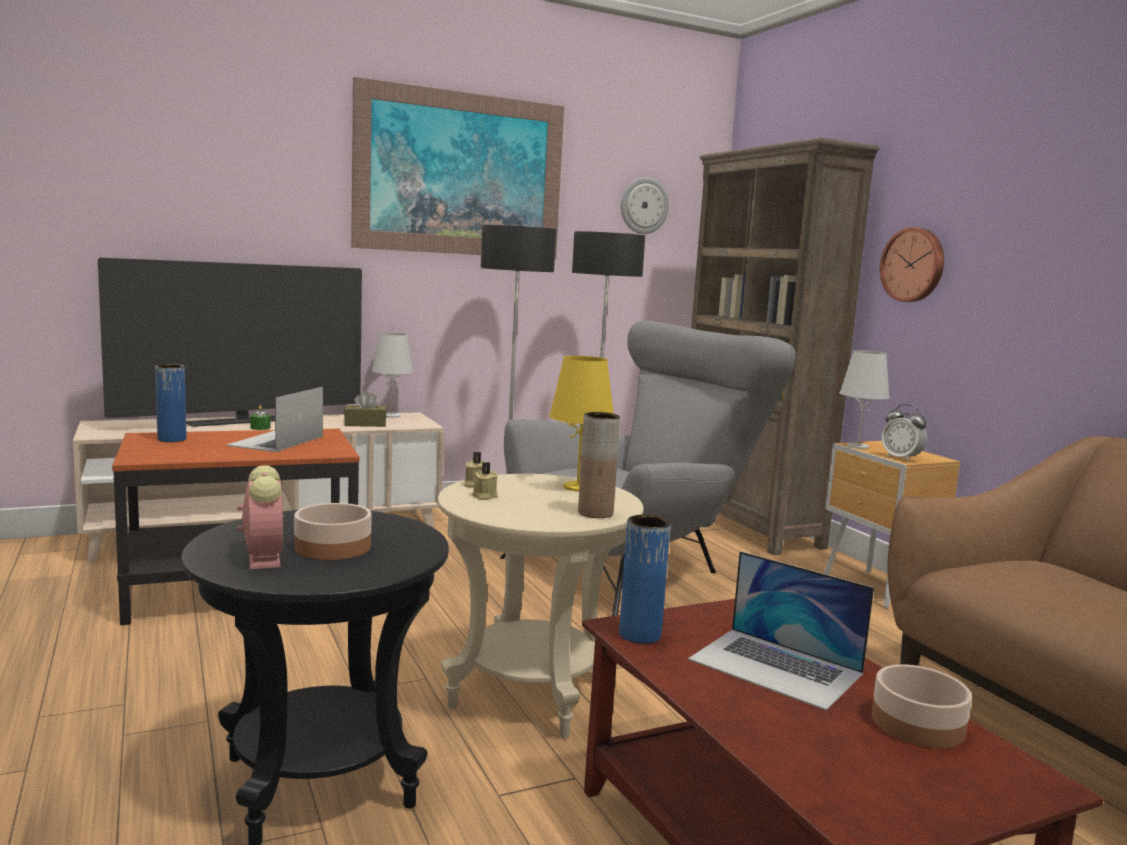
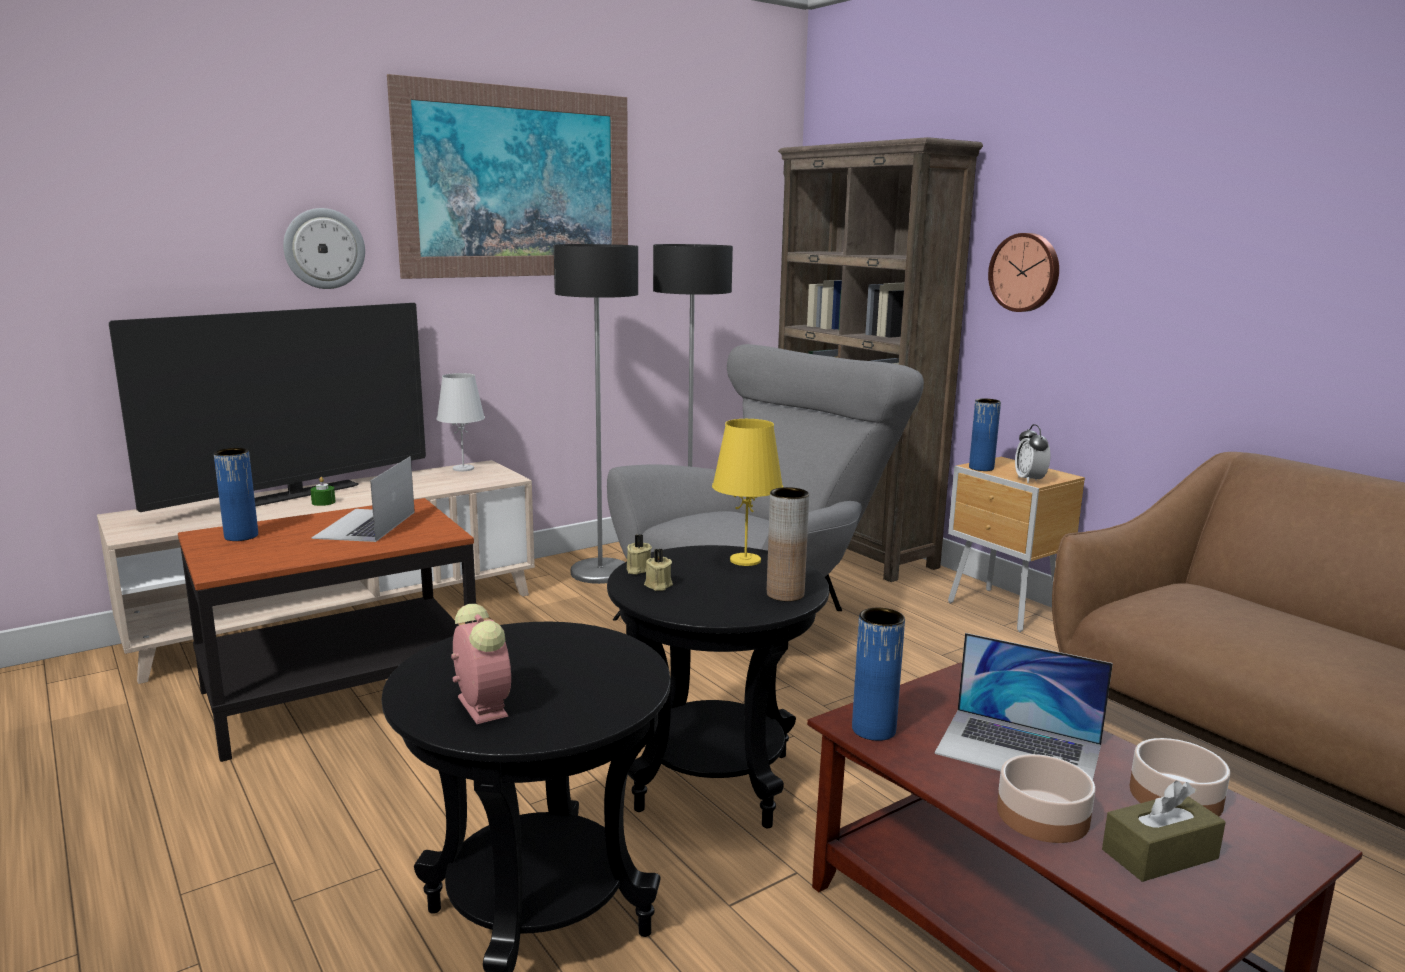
camera: 10 degrees left, 5 degrees up
(332, 547) = (545, 679): bowl -> bowl (1041, 815)
(365, 424) = (441, 484): brown tissue box -> brown tissue box (1159, 854)
(530, 694) = (713, 782): beige side table -> black side table
(644, 205) = (716, 205): wall clock -> wall clock (324, 248)
(858, 446) = (981, 468): white table lamp -> blue vase
(901, 458) = (1029, 480): alarm clock -> alarm clock turned 45 degrees clockwise

